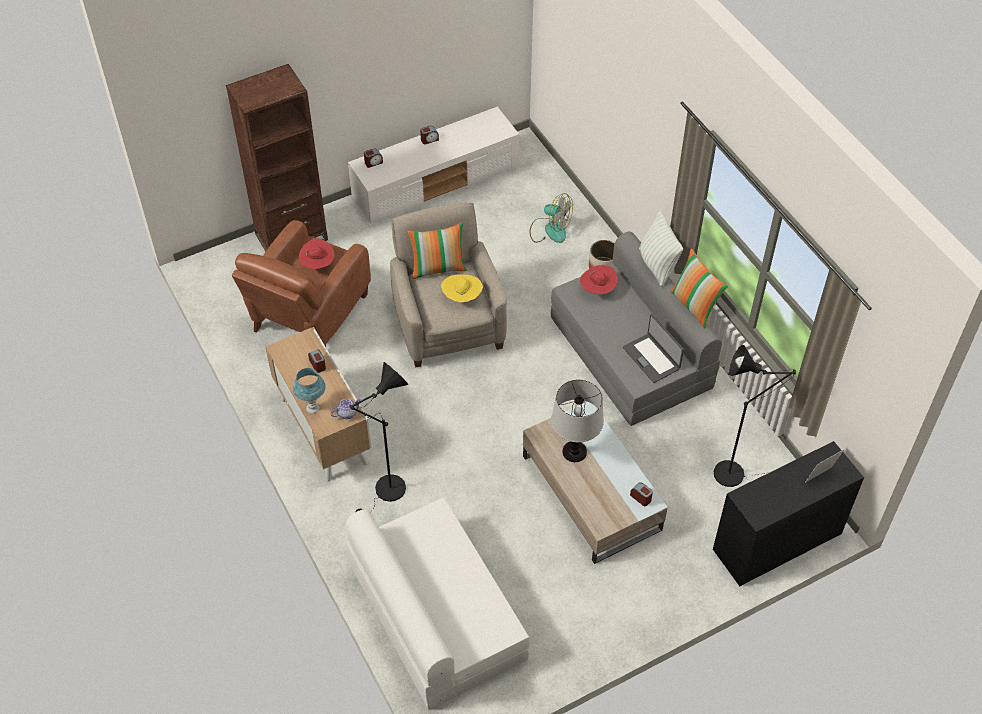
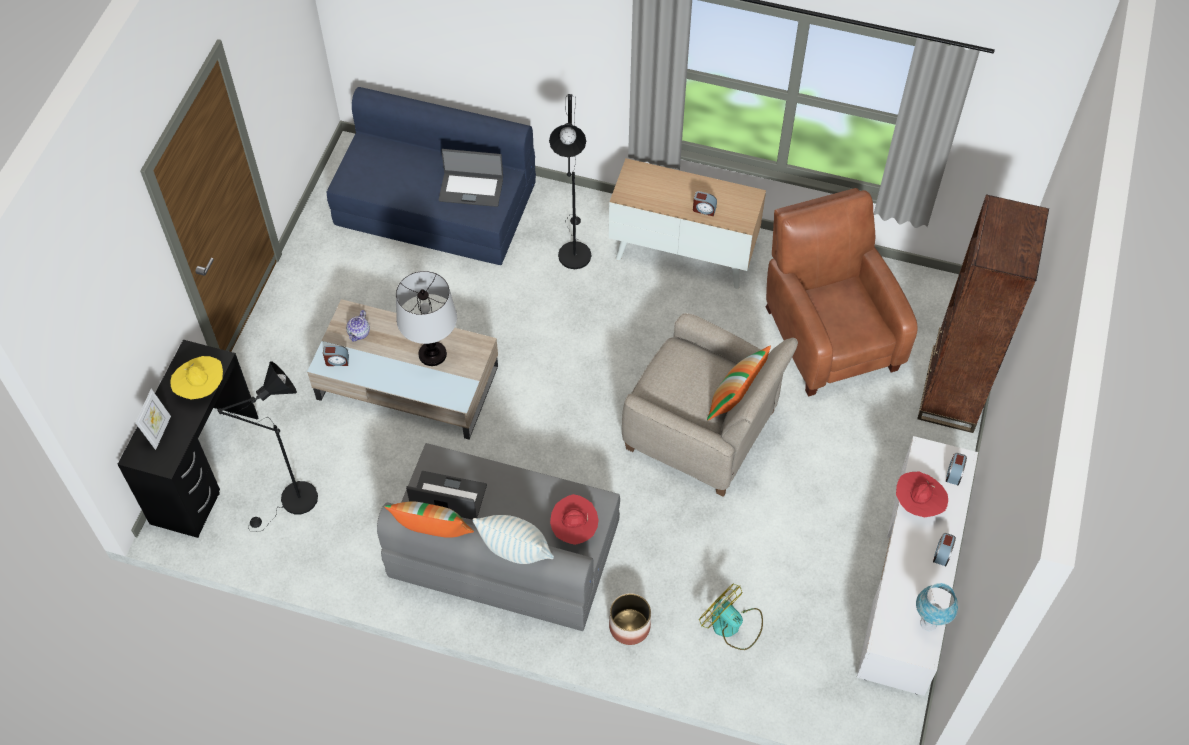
camera: 135 degrees right, 5 degrees up
(312, 408) = (661, 175): blue table lamp -> blue table lamp (928, 624)
(318, 265) = (844, 317): red hat -> red hat (918, 504)
(347, 413) = (630, 193): teapot -> teapot (359, 333)
(425, 546) = (471, 189): none -> laptop
(436, 613) = (435, 202): white sofa -> blue sofa
(462, 297) = (676, 386): yellow hat -> yellow hat (201, 388)
(550, 230) = (732, 625): fan -> fan turned 60 degrees clockwise

